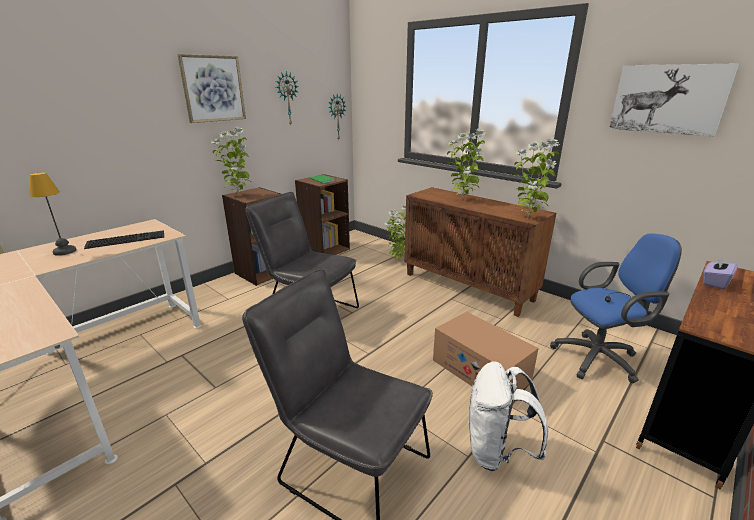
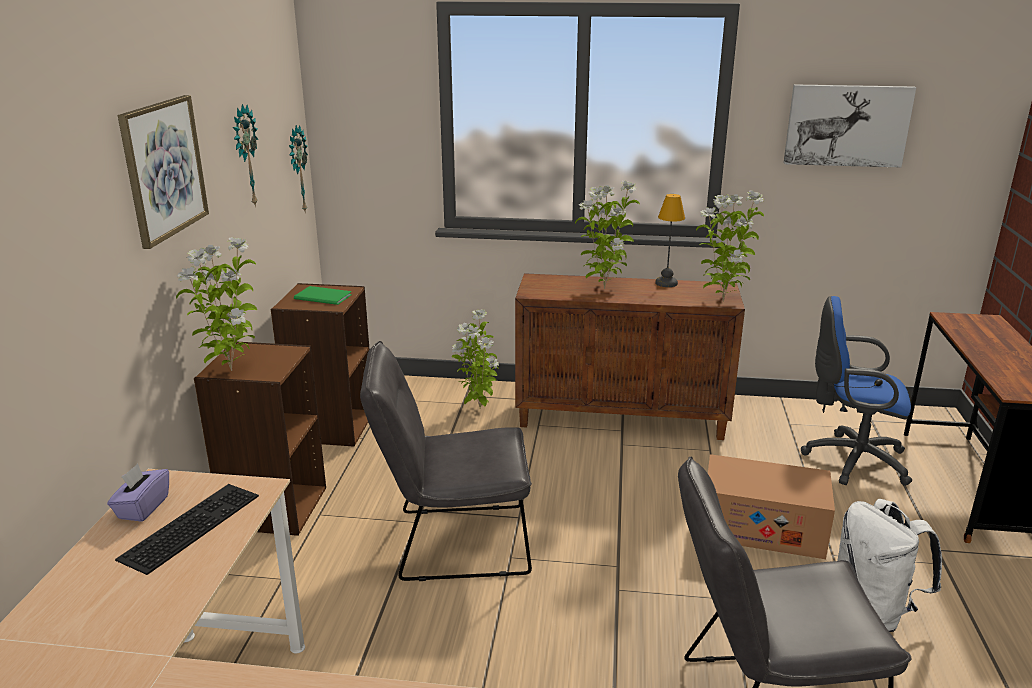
camera: 35 degrees left, 0 degrees up
(64, 251) = (114, 595): table lamp -> table lamp (666, 283)
(600, 358) = (850, 460): blue office chair -> blue office chair turned 120 degrees counterclockwise
(715, 282) = (966, 337): purple tissue box -> purple tissue box (142, 507)

